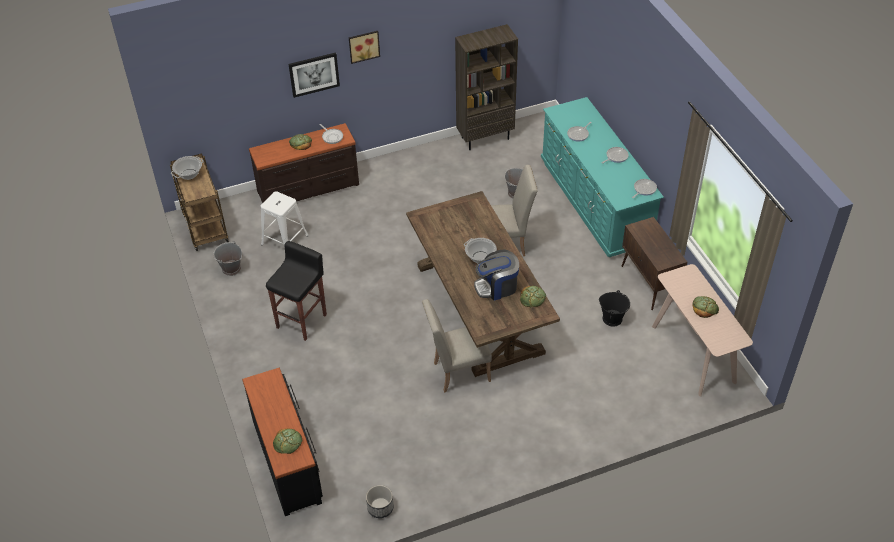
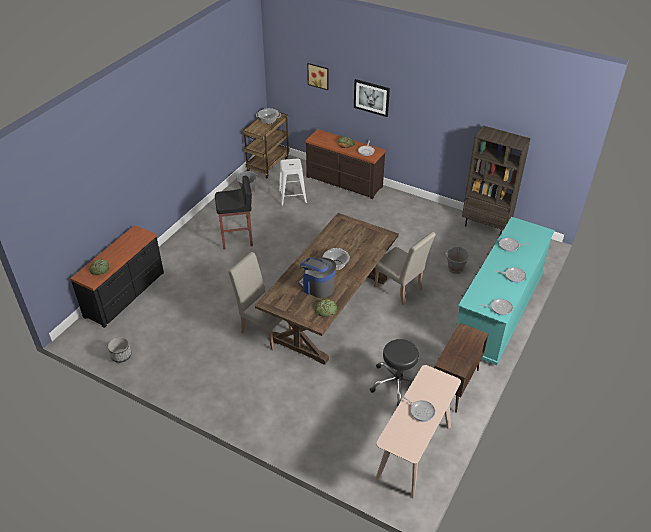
camera: 50 degrees right, 5 degrees down
(363, 46) = (411, 94): picture -> picture (318, 75)
(612, 318) = (397, 383): black bucket -> black stool
(704, 308) = (421, 411): bread -> frying pan

